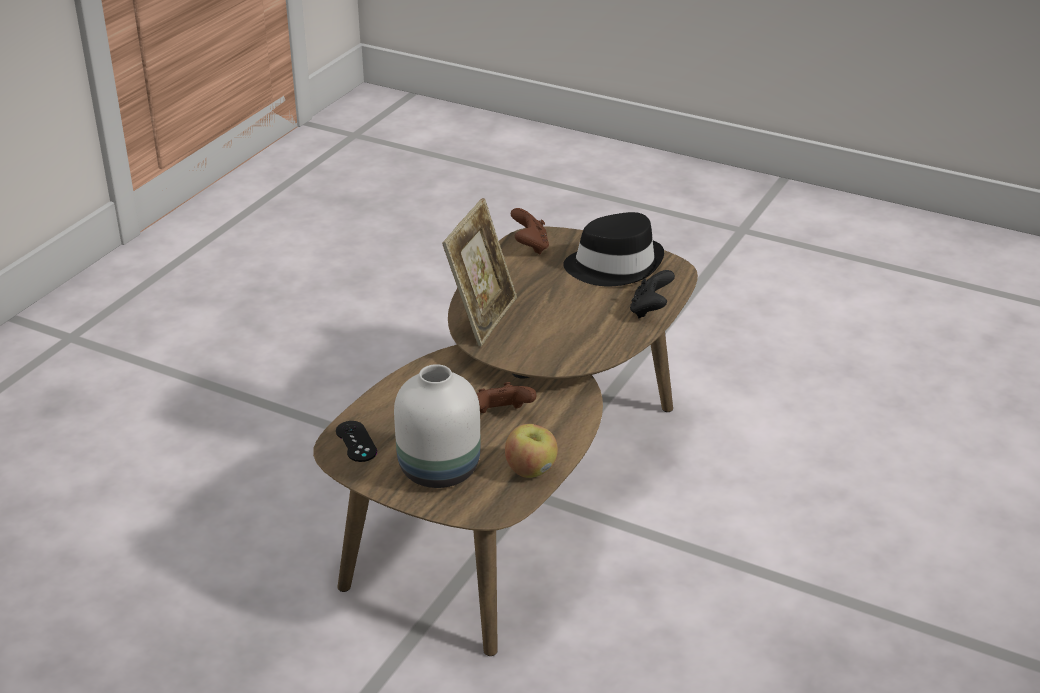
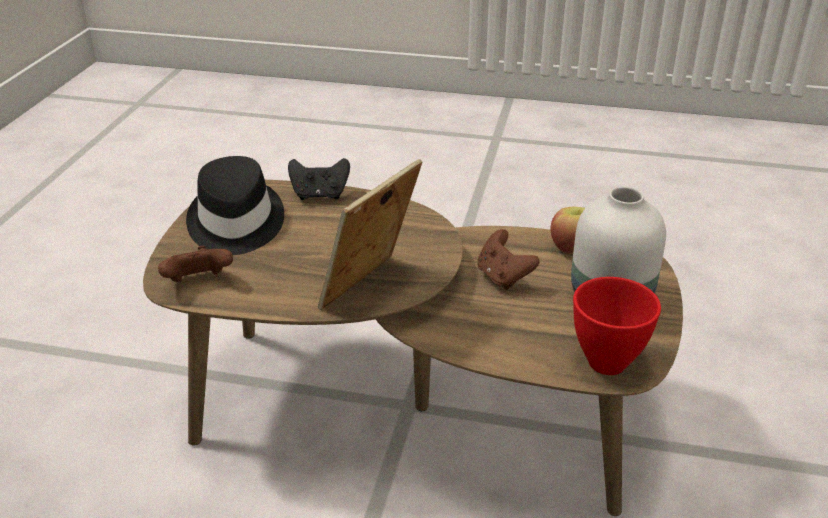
camera: 105 degrees left, 0 degrees up
(356, 441) = (607, 361): black game controller -> red bowl
(482, 318) = (371, 289): picture frame -> picture frame turned 60 degrees counterclockwise

